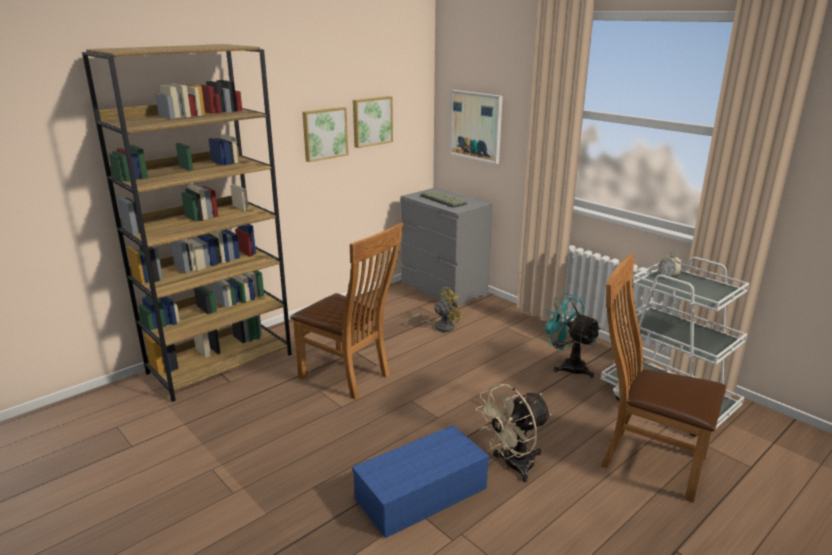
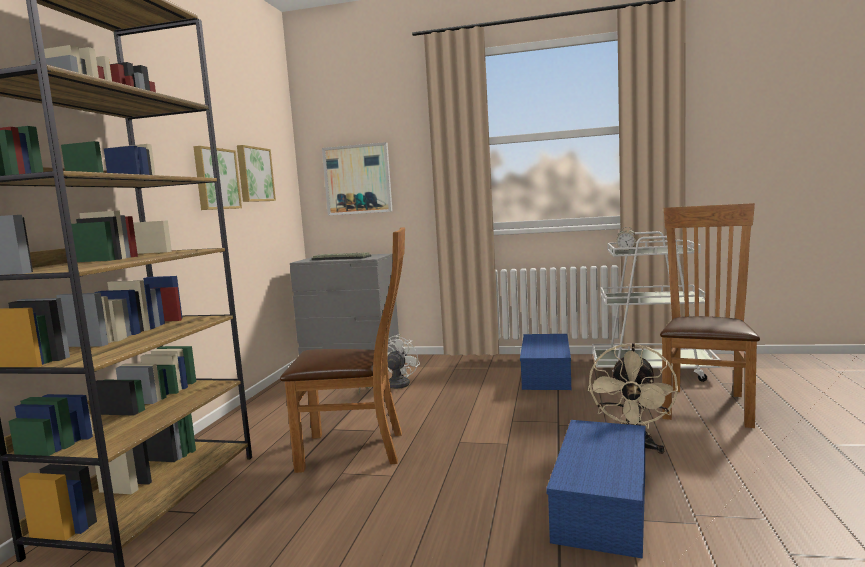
camera: 35 degrees left, 15 degrees down
(440, 326) = (392, 385): yellow fan -> white fan
(567, 366) = (547, 375): turquoise fan -> blue storage box
(646, 460) = (707, 404): brown chair -> brown chair turned 120 degrees clockwise

